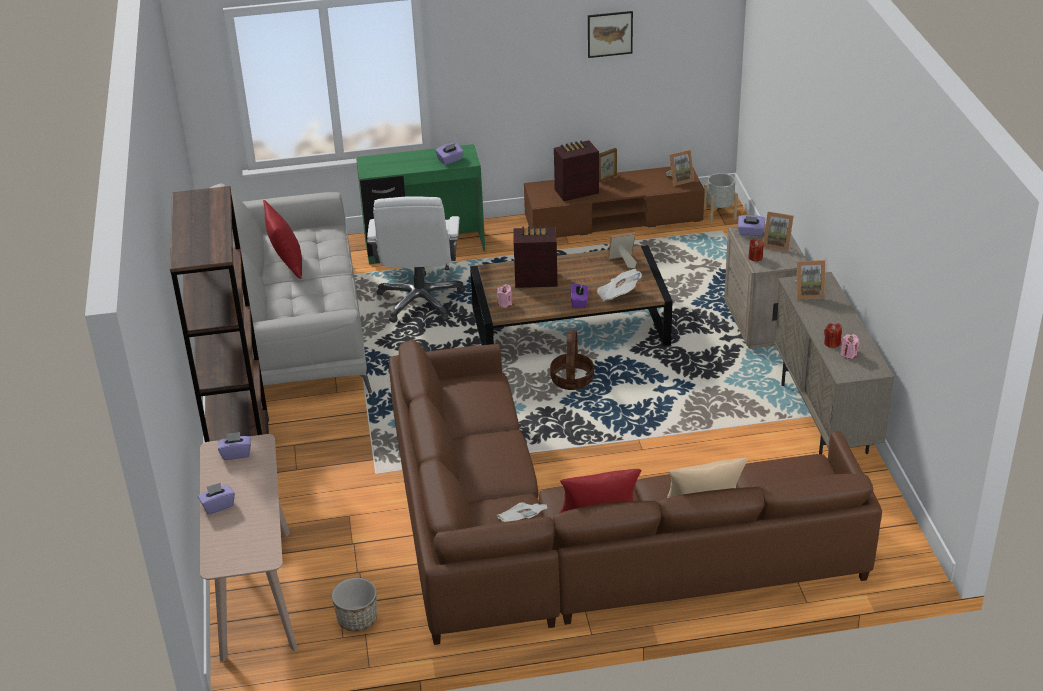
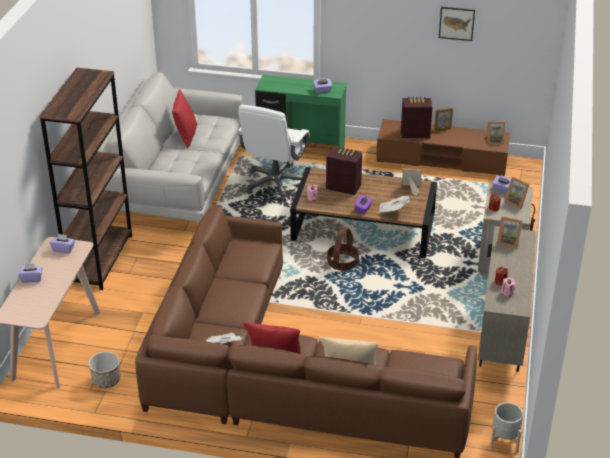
camera: 20 degrees right, 0 degrees up
(719, 214) = (521, 174): grey planter -> grey planter (505, 440)

